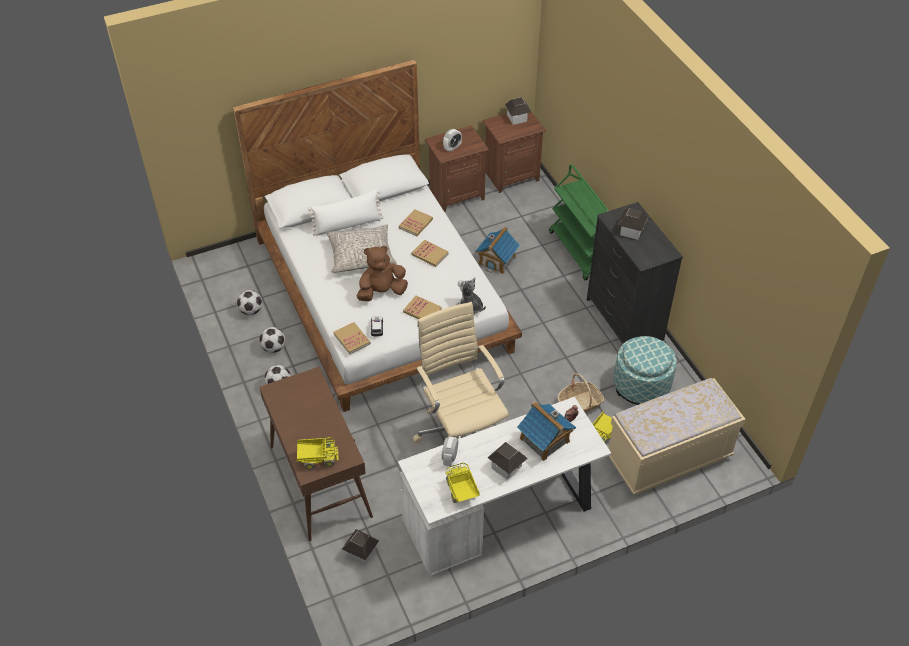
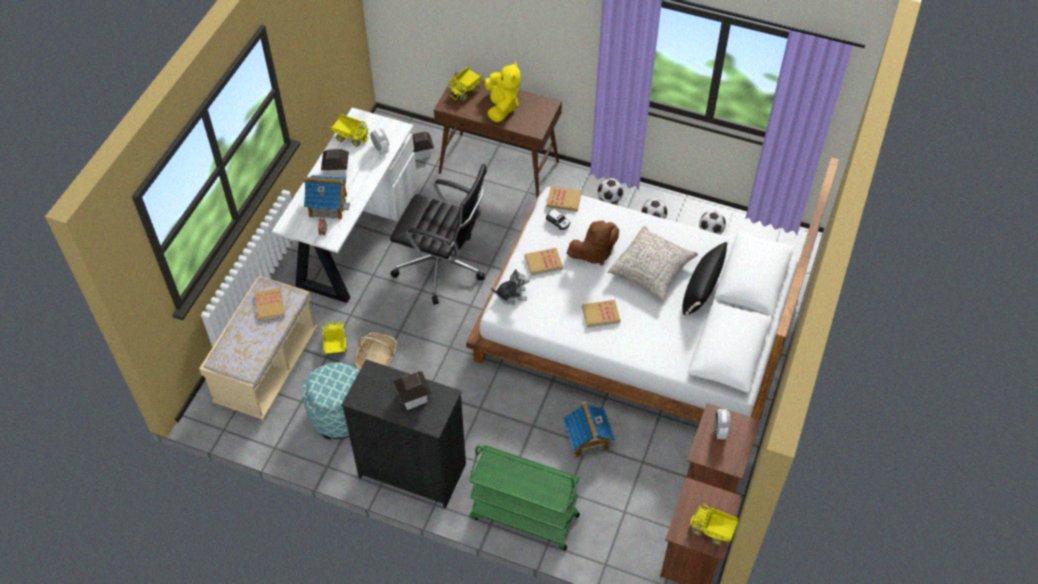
camera: 135 degrees right, 5 degrees up
(310, 418) = (501, 107): none -> yellow plush toy
(348, 225) = (701, 288): white pillow -> black pillow
(382, 292) = (593, 253): brown plush toy -> brown plush toy turned 45 degrees clockwise
(416, 224) = (650, 334): book -> book (269, 305)
(461, 433) = (442, 267): beige office chair -> black office chair
(517, 118) = (712, 530): toy house -> toy truck

